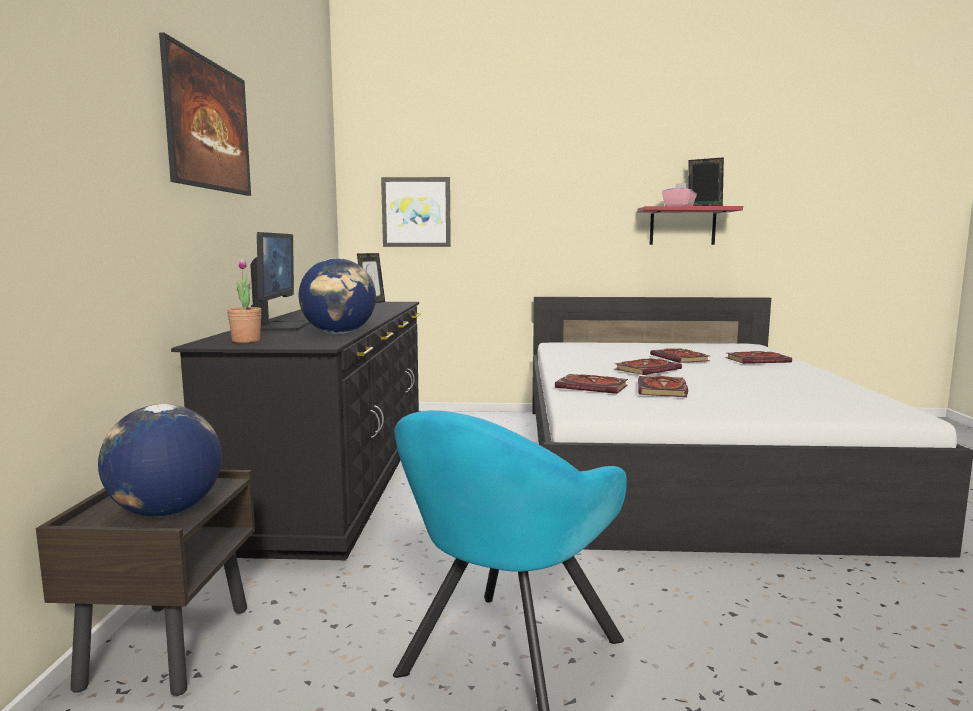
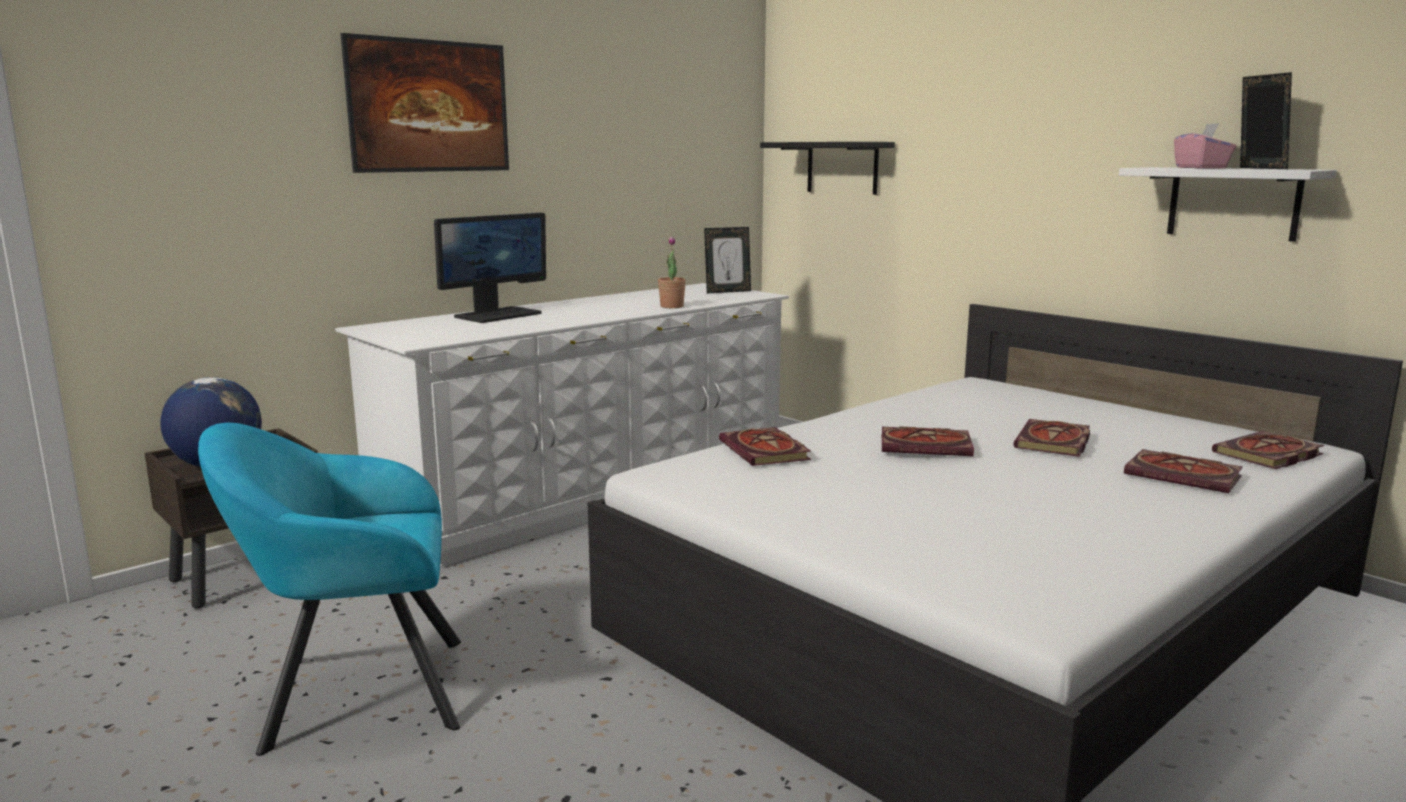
camera: 45 degrees right, 5 degrees up
(246, 341) = (399, 329): potted plant -> potted plant (672, 306)
(338, 478) = (591, 493): black dresser -> white dresser
(339, 333) = (490, 332): globe -> none
(416, 212) = (842, 167): picture -> black shelf
(663, 390) = (827, 477): book -> book (1268, 455)
(682, 226) = (1233, 203): red shelf -> white shelf

